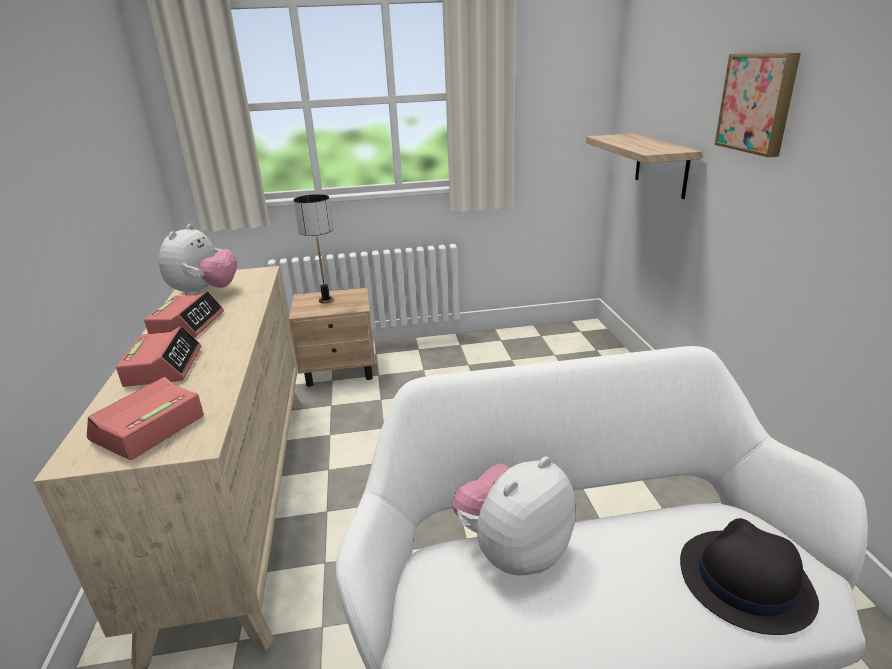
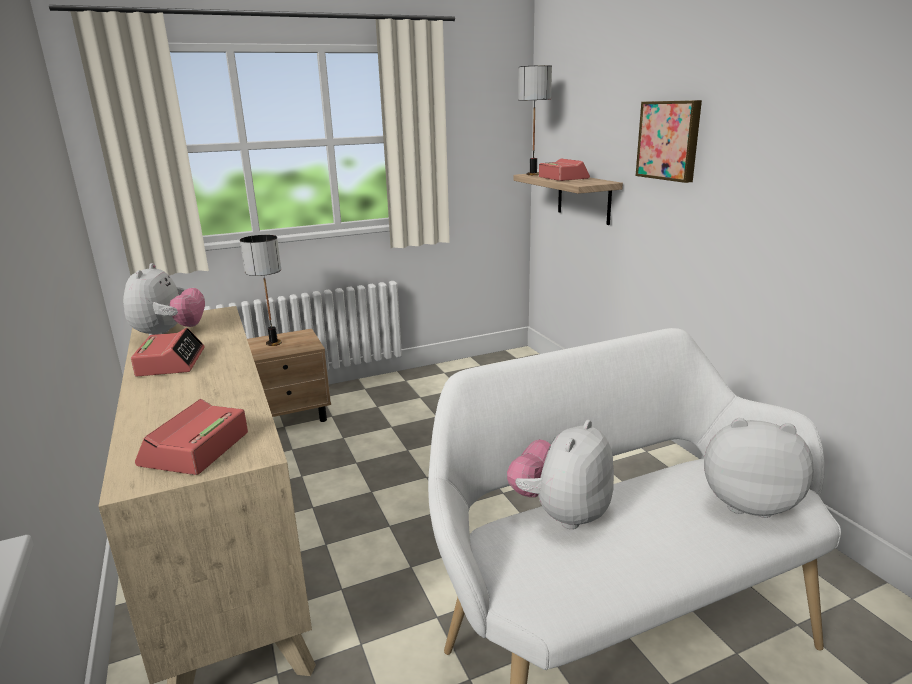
camera: 15 degrees left, 5 degrees down
(164, 367) = (172, 399): alarm clock -> alarm clock (563, 178)
(607, 136) = (532, 174): none -> table lamp
(744, 580) = (747, 502): black hat -> plush toy

